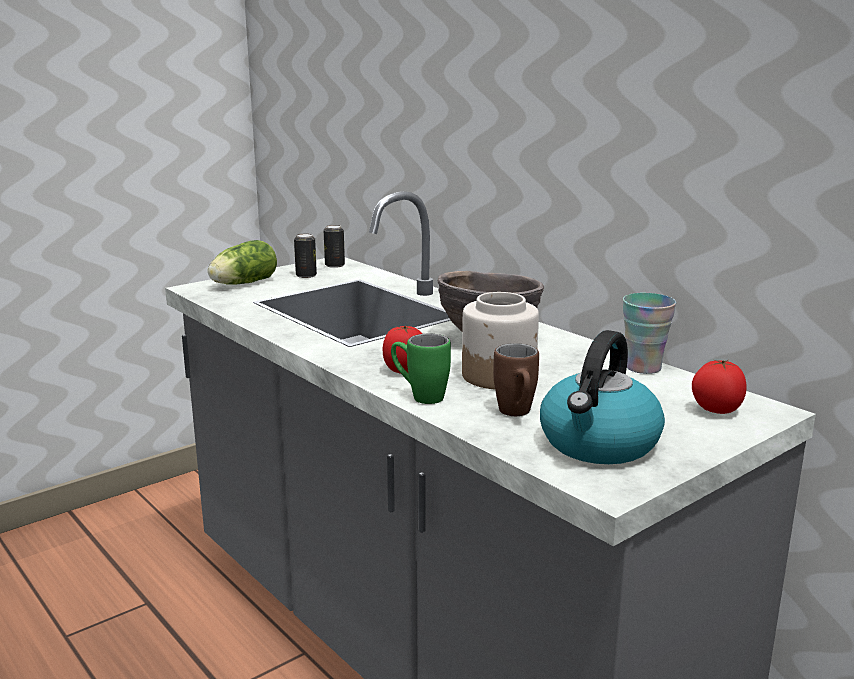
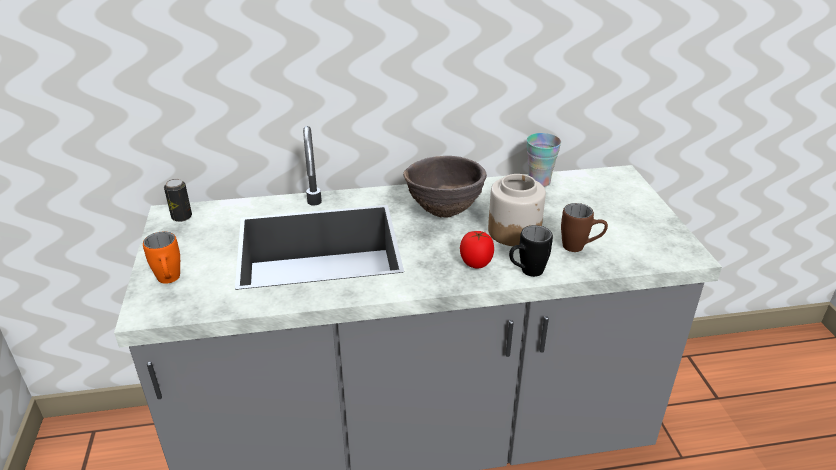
camera: 60 degrees left, 15 degrees up
(241, 284) = (169, 281): lettuce -> orange mug
(306, 275) = (192, 240): can -> none
(419, 396) = (526, 272): green mug -> black mug
(599, 444) = (636, 237): kettle -> none
(715, 411) = (613, 187): tomato -> none

